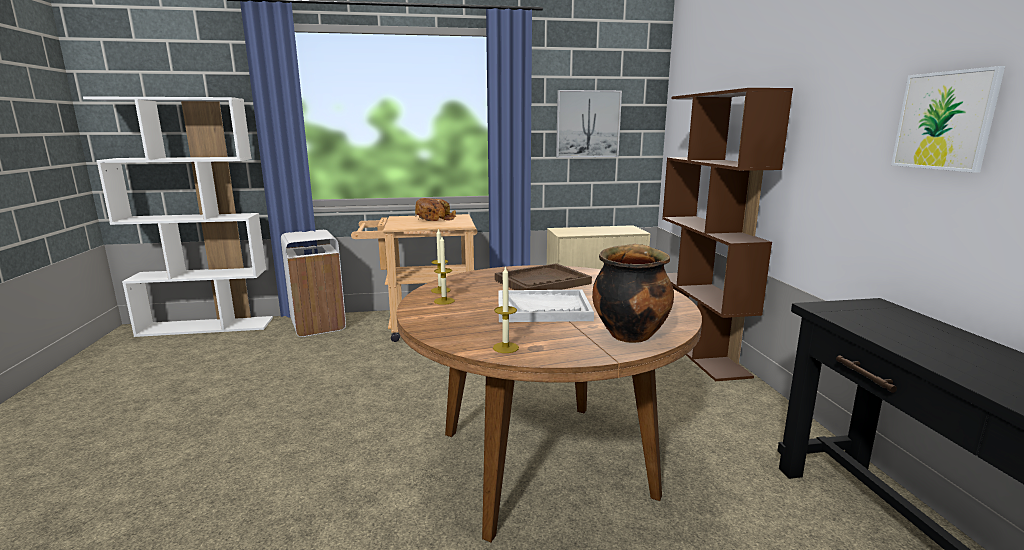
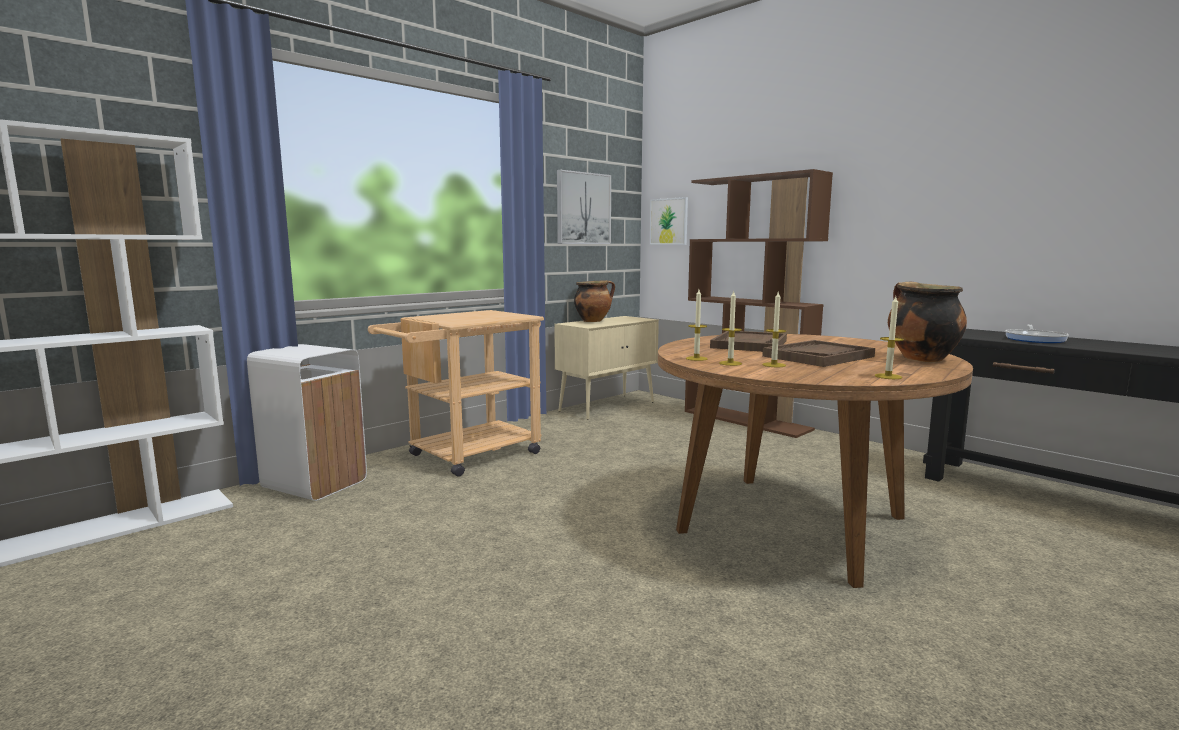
camera: 35 degrees left, 5 degrees down
(435, 218) = (470, 314): bread -> none
(468, 310) = (774, 365): none -> candle
(543, 309) = (818, 356): white tray -> brown tray
(586, 228) = (593, 321): none -> cooking pot
(922, 338) = (1035, 339): none -> frying pan
(944, 121) = (988, 192): picture -> picture (669, 221)

